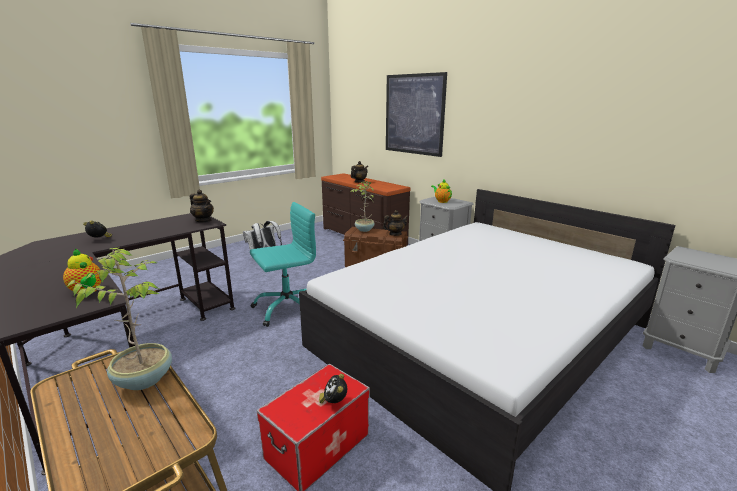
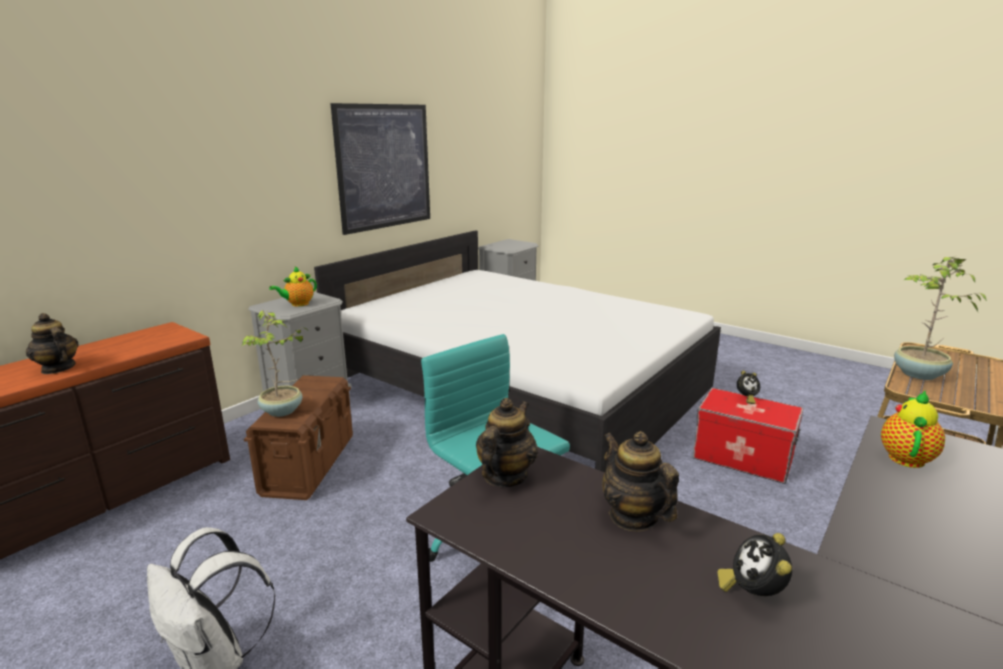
camera: 100 degrees left, 0 degrees up
(395, 234) = (318, 382): teapot -> teapot (633, 516)
(414, 114) = (135, 168): picture -> picture (384, 167)

